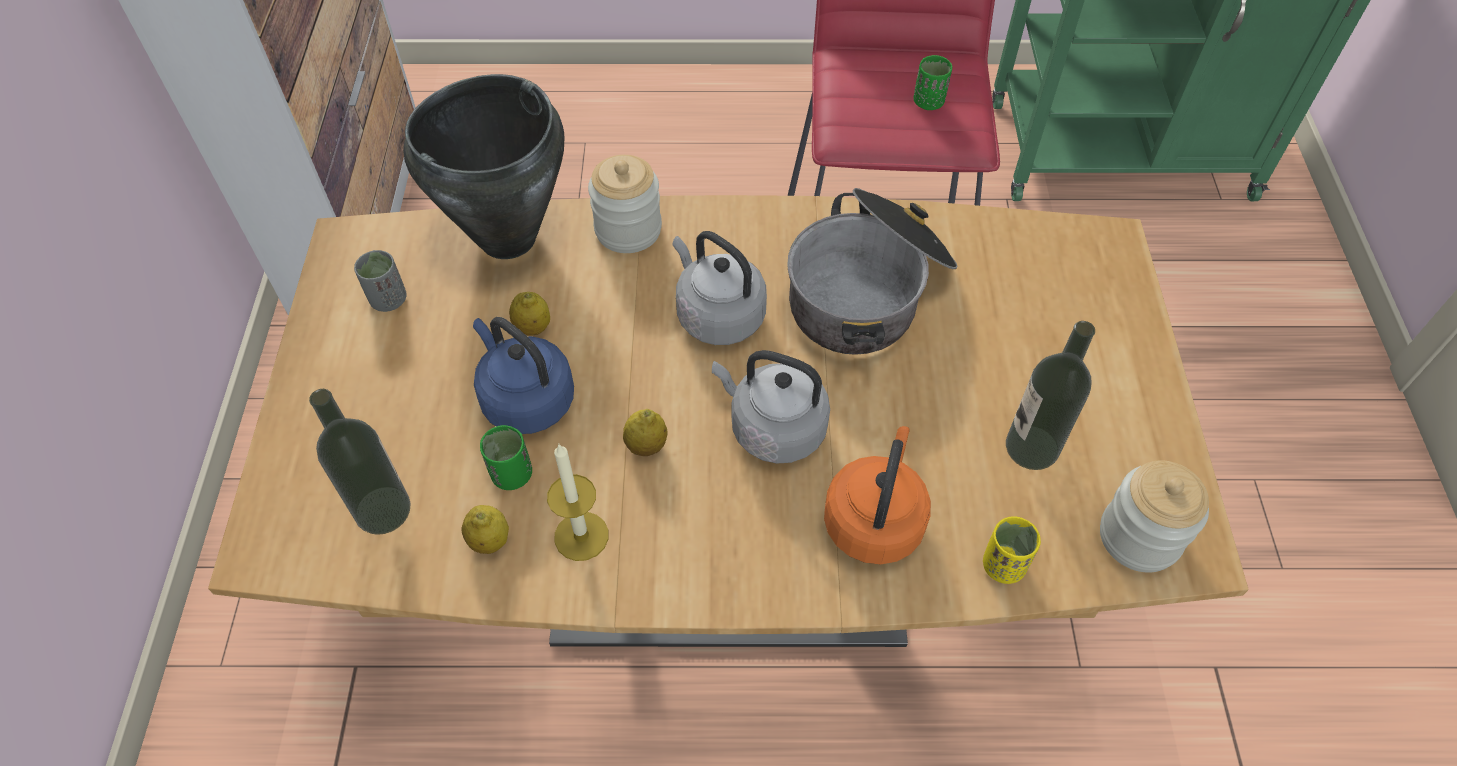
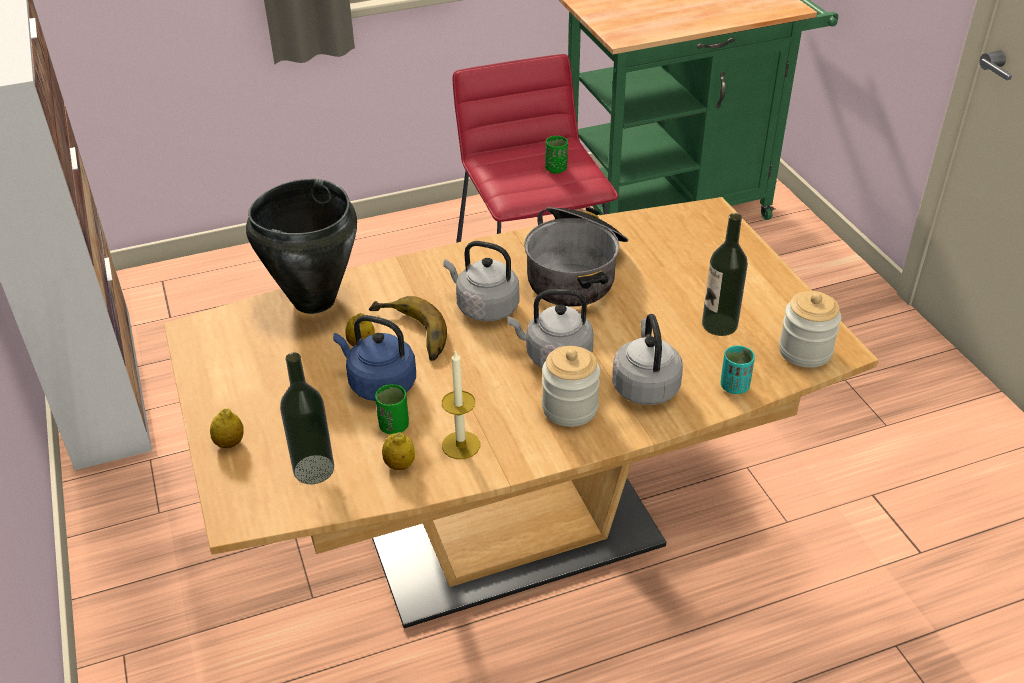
camera: 20 degrees left, 15 degrees down
(388, 300) = (247, 355): grey cup -> none
(598, 331) = (408, 335): none -> banana
(628, 229) = (397, 276): jar -> jar (569, 408)
(646, 446) = (477, 387): lemon -> lemon (229, 443)
(874, 520) = (645, 385): orange kettle -> grey kettle
(1003, 565) = (734, 386): yellow cup -> turquoise cup

